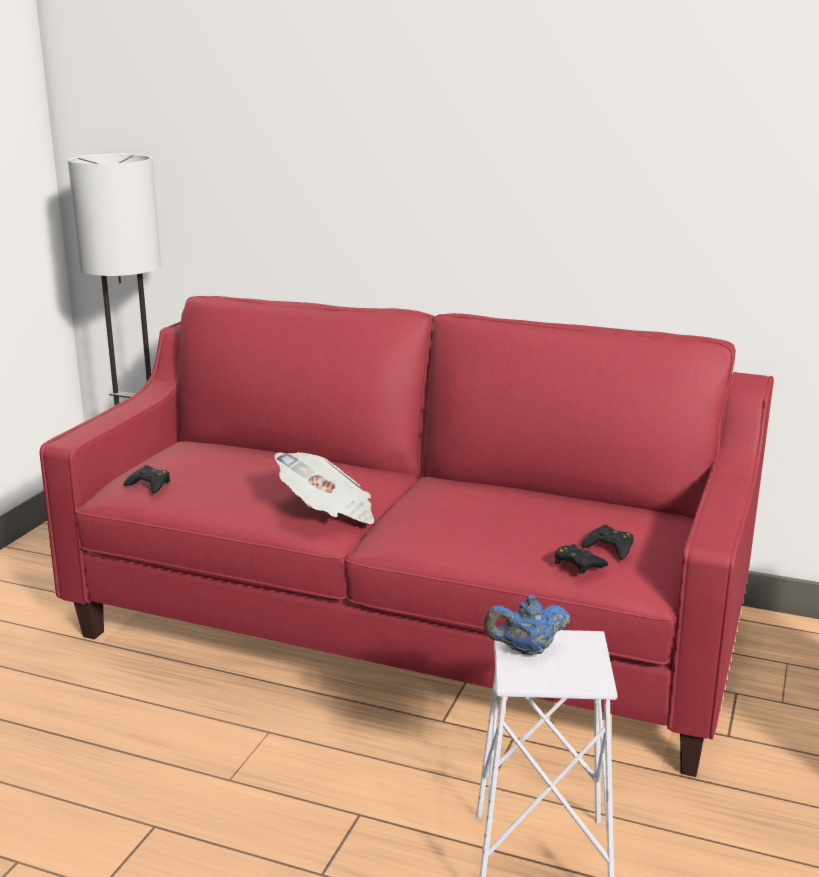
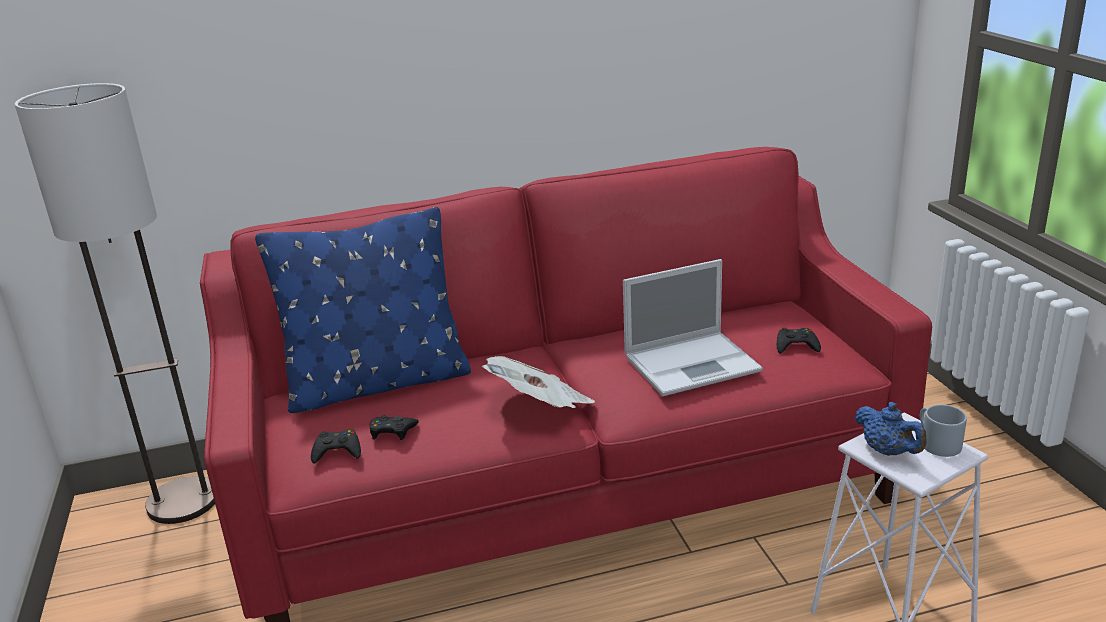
camera: 35 degrees left, 5 degrees up
(245, 454) = (378, 383): none -> blue pillow
(492, 526) = (694, 363): none -> laptop
(526, 650) = (887, 451): blue teapot -> blue teapot turned 75 degrees counterclockwise
(578, 564) = (797, 368): black game controller -> black game controller (392, 431)
(584, 663) = (935, 442): none -> grey mug

